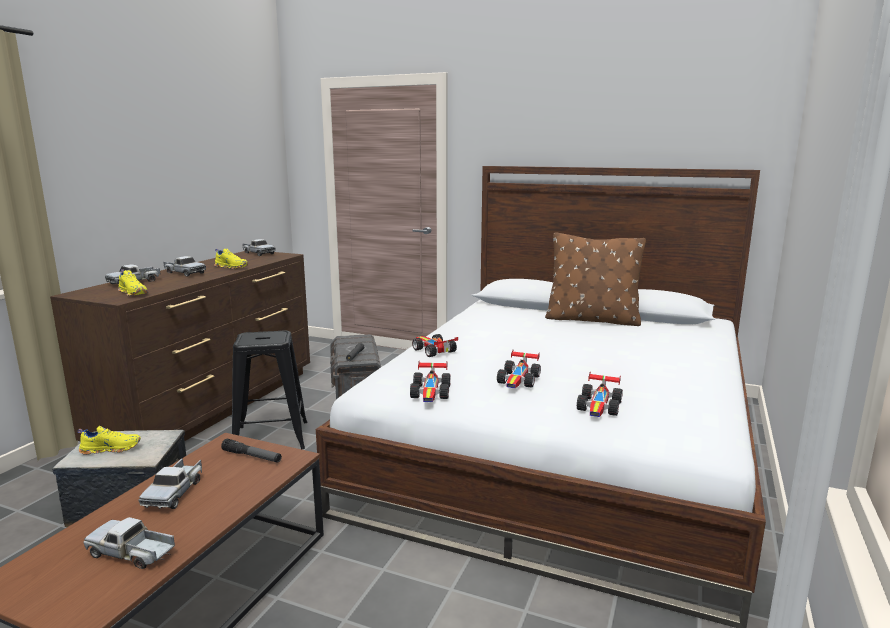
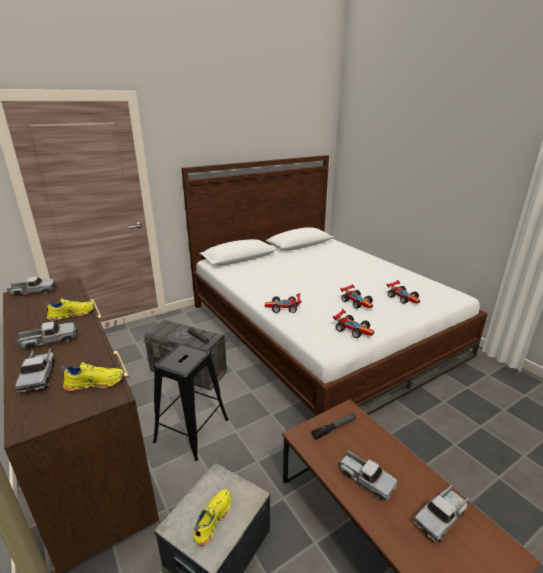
camera: 55 degrees left, 10 degrees up
(592, 319) = (287, 255): brown pillow -> none

